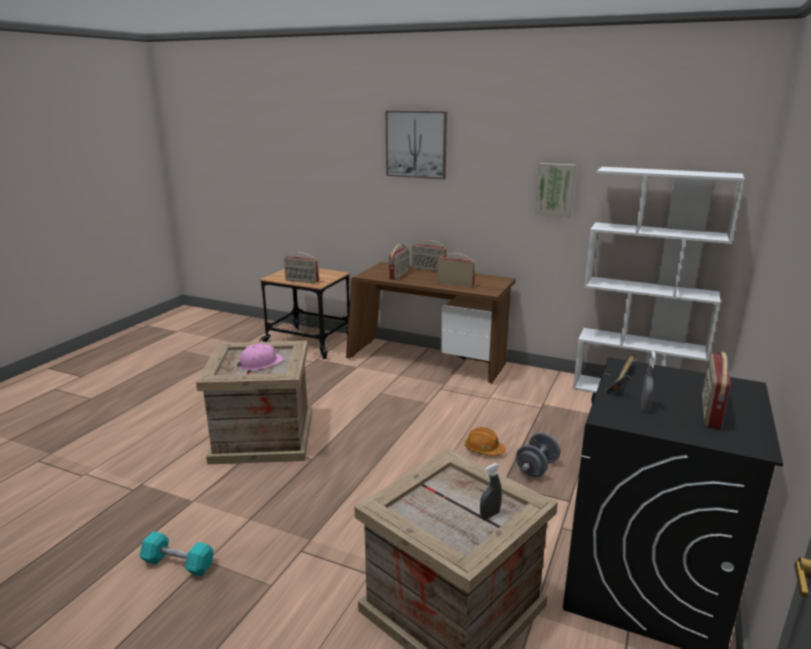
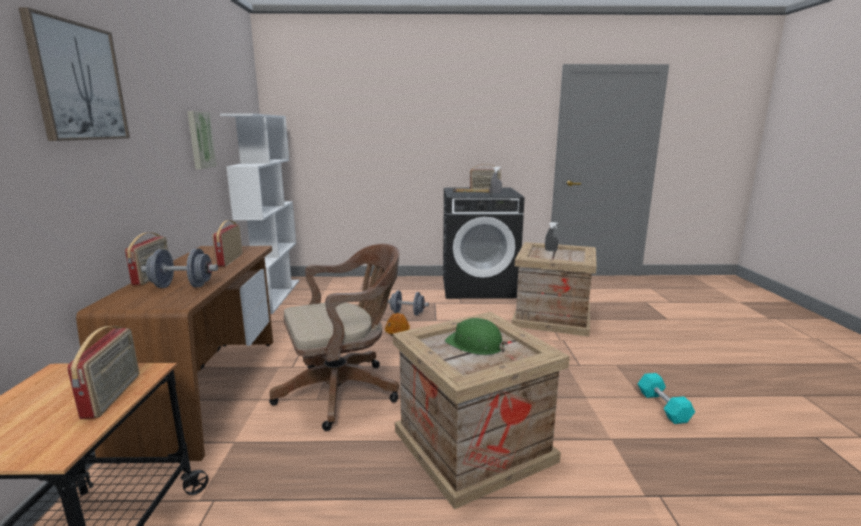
camera: 115 degrees left, 5 degrees down
(260, 363) = (475, 344): pink hard hat -> green hard hat
(382, 403) = (344, 391): none -> brown office chair
(399, 275) = (182, 286): radio -> grey dumbbell

